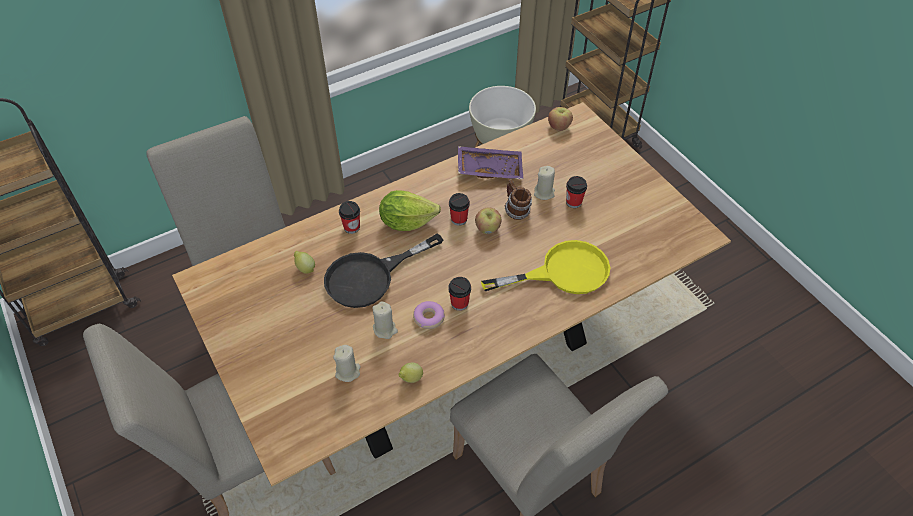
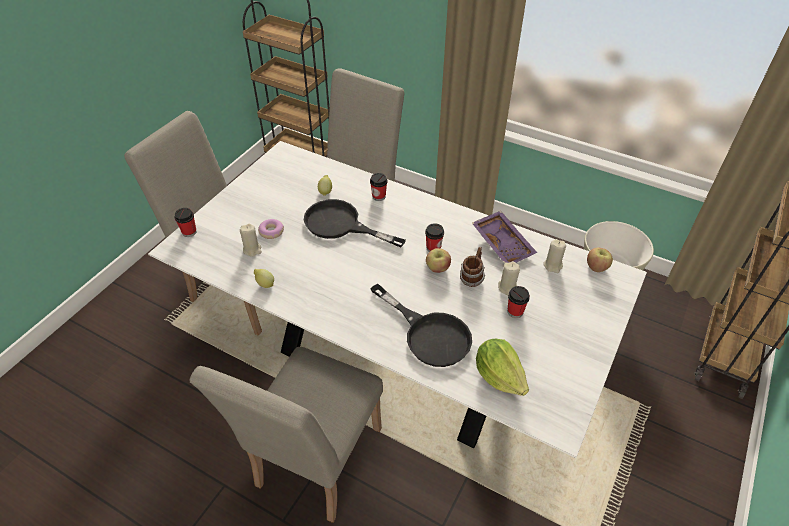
camera: 60 degrees right, 5 degrees down
(385, 329) = (299, 252): beige candle -> beige candle (553, 265)
(407, 222) = (407, 221): lettuce -> lettuce (499, 376)
(429, 318) = (325, 271): donut -> donut (271, 232)
(456, 358) = (393, 361): brown dining table -> white dining table
(459, 303) = (350, 282): cup -> cup (189, 232)
(562, 272) = (429, 334): yellow frying pan -> black frying pan

